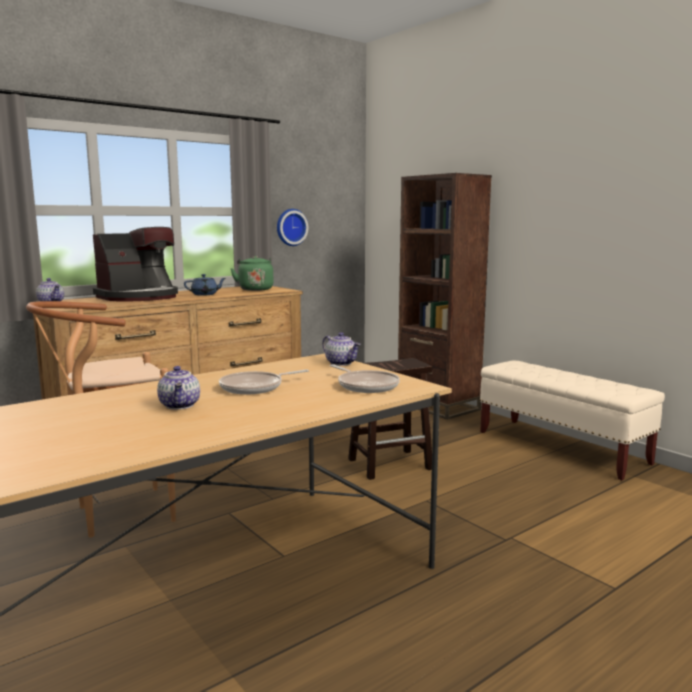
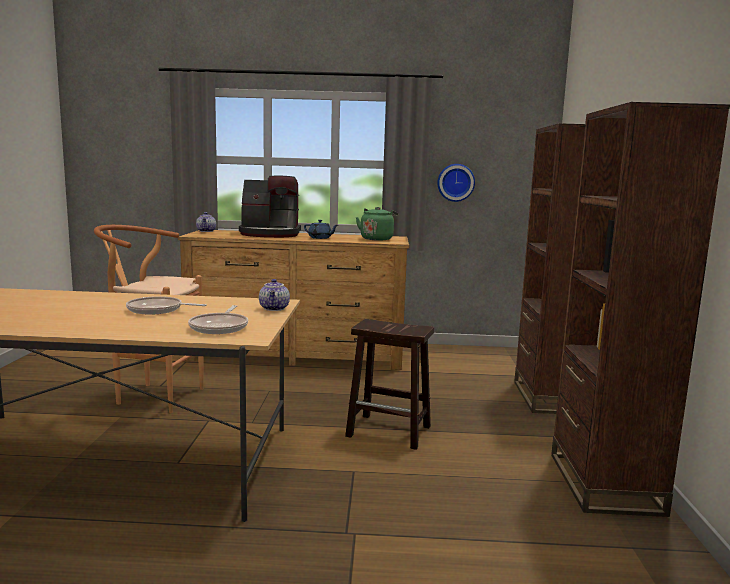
camera: 40 degrees right, 0 degrees up
(180, 405) = (83, 310): teapot -> none
(561, 448) = (604, 483): beige bench -> brown bookcase

